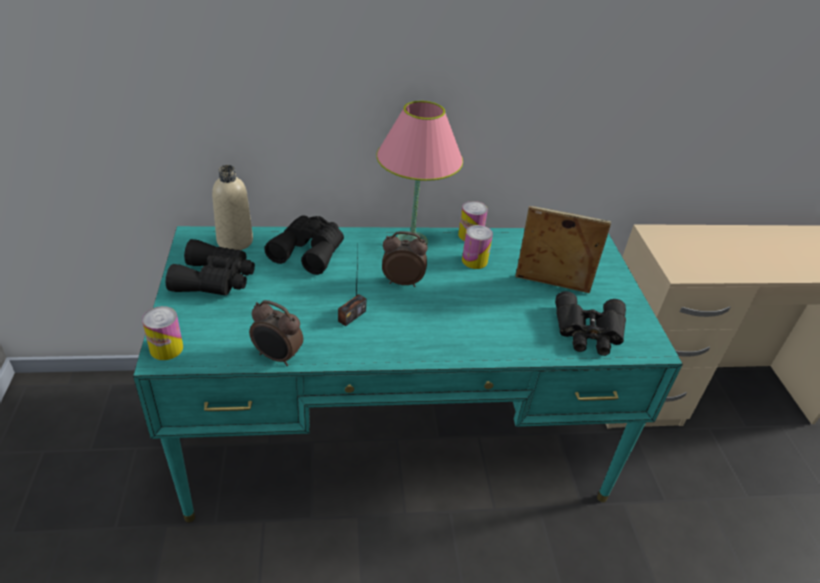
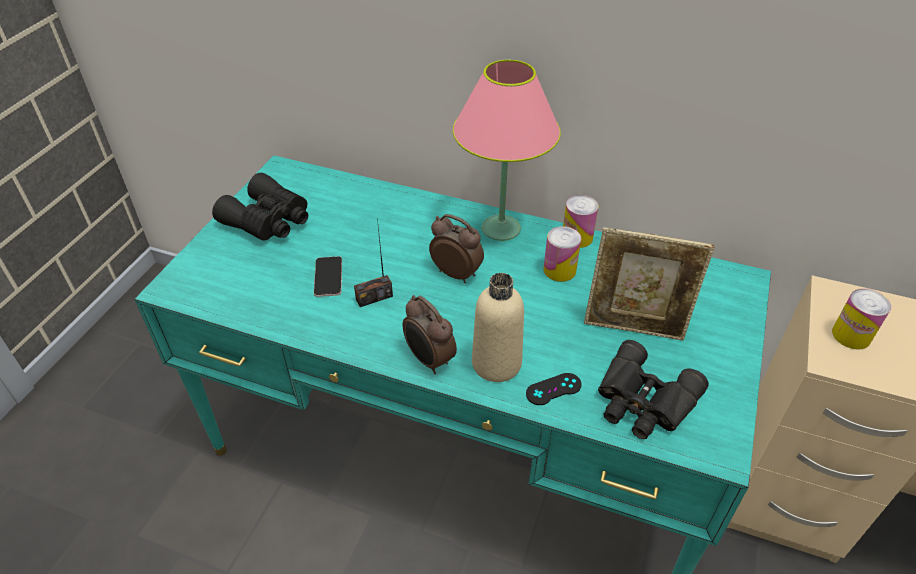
camera: 30 degrees right, 5 degrees up
(166, 348) = (179, 280): can -> can (851, 335)
(235, 241) = (315, 184): beige bottle -> beige bottle (496, 363)
(277, 357) = (270, 320): alarm clock -> alarm clock (429, 360)
(302, 310) = (328, 277): none -> phone
(309, 251) = (381, 212): black binoculars -> none
(528, 342) = (553, 389): none -> black game controller
(550, 286) = (634, 328): picture frame -> picture frame turned 150 degrees clockwise

